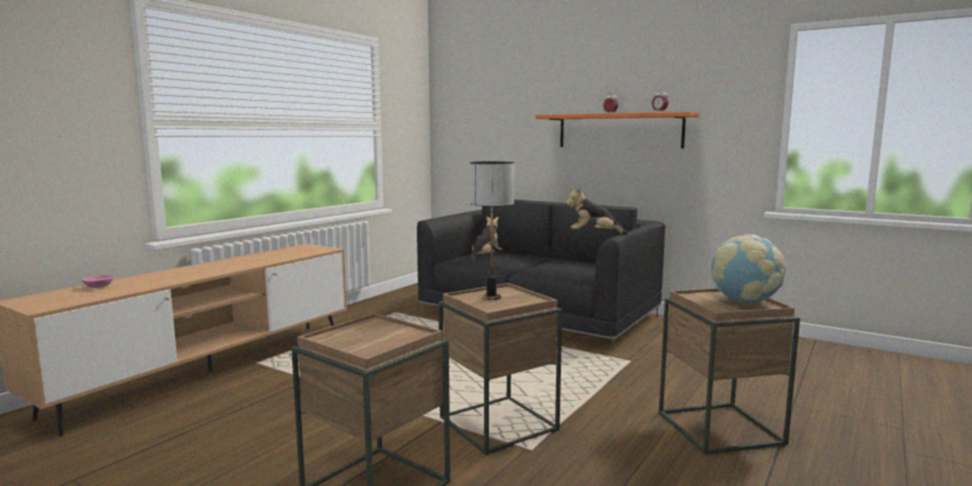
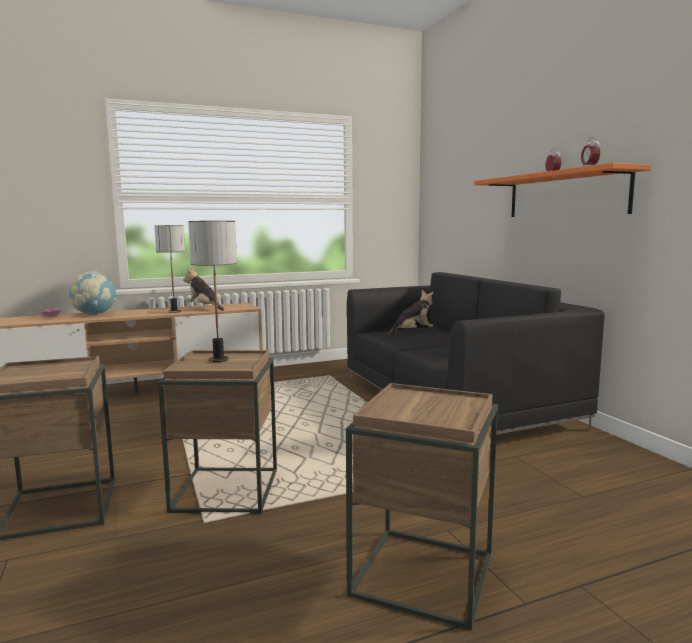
camera: 35 degrees right, 0 degrees up
(256, 262) = (174, 312): none -> table lamp
(594, 234) = (459, 315): plush toy -> plush toy (204, 308)
(744, 302) = (442, 412): globe -> globe (94, 314)

